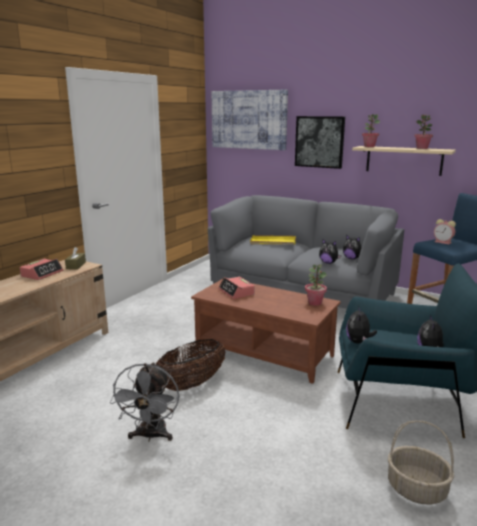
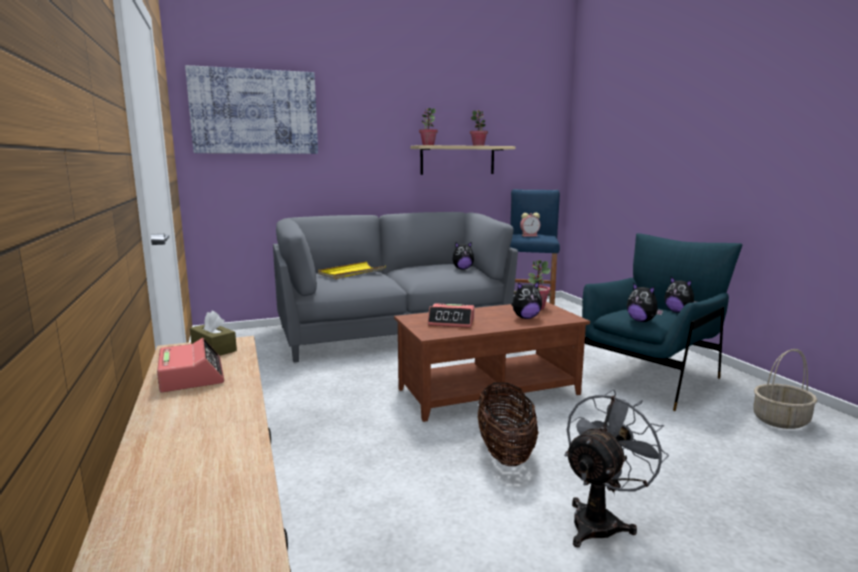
camera: 50 degrees left, 5 degrees down
(151, 436) = (600, 520): grey fan -> grey fan turned 90 degrees counterclockwise
(319, 142) = (362, 142): picture -> none
(328, 263) = (452, 277): plush toy -> plush toy (525, 318)

